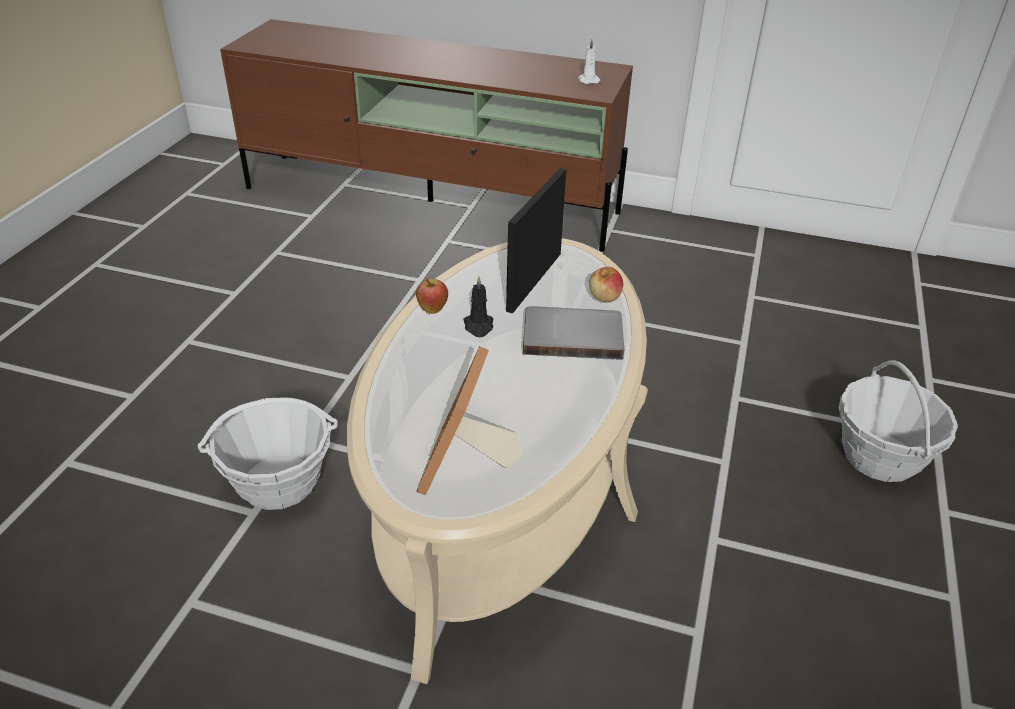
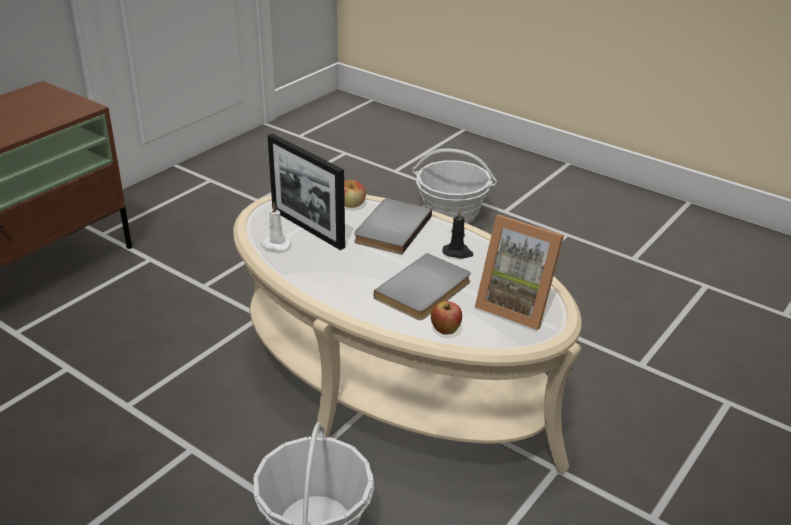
camera: 70 degrees left, 5 degrees down
(432, 310) = (315, 283): apple -> apple (445, 331)
(459, 387) = (426, 291): none -> grey book
(479, 326) = (352, 266): black candle -> black candle (458, 252)
(588, 80) = (48, 105): white candle -> white candle (275, 245)

